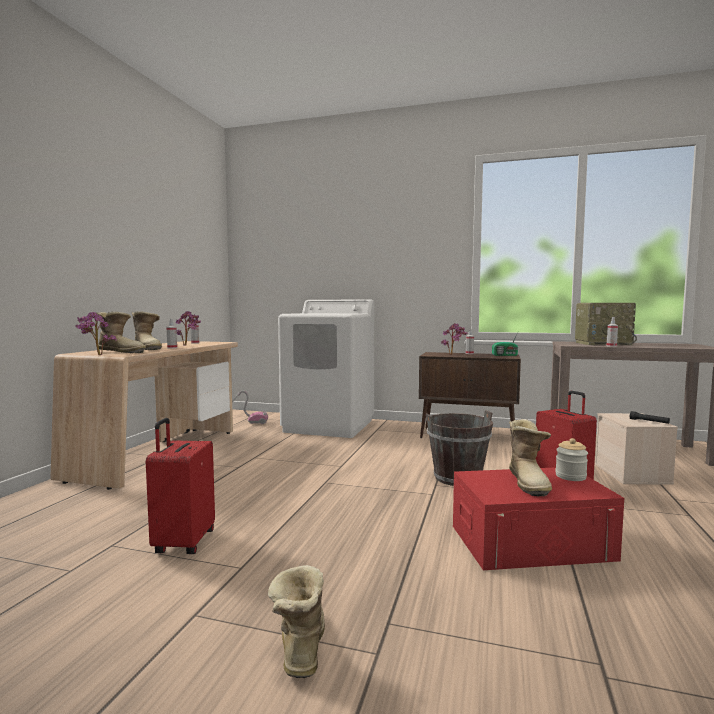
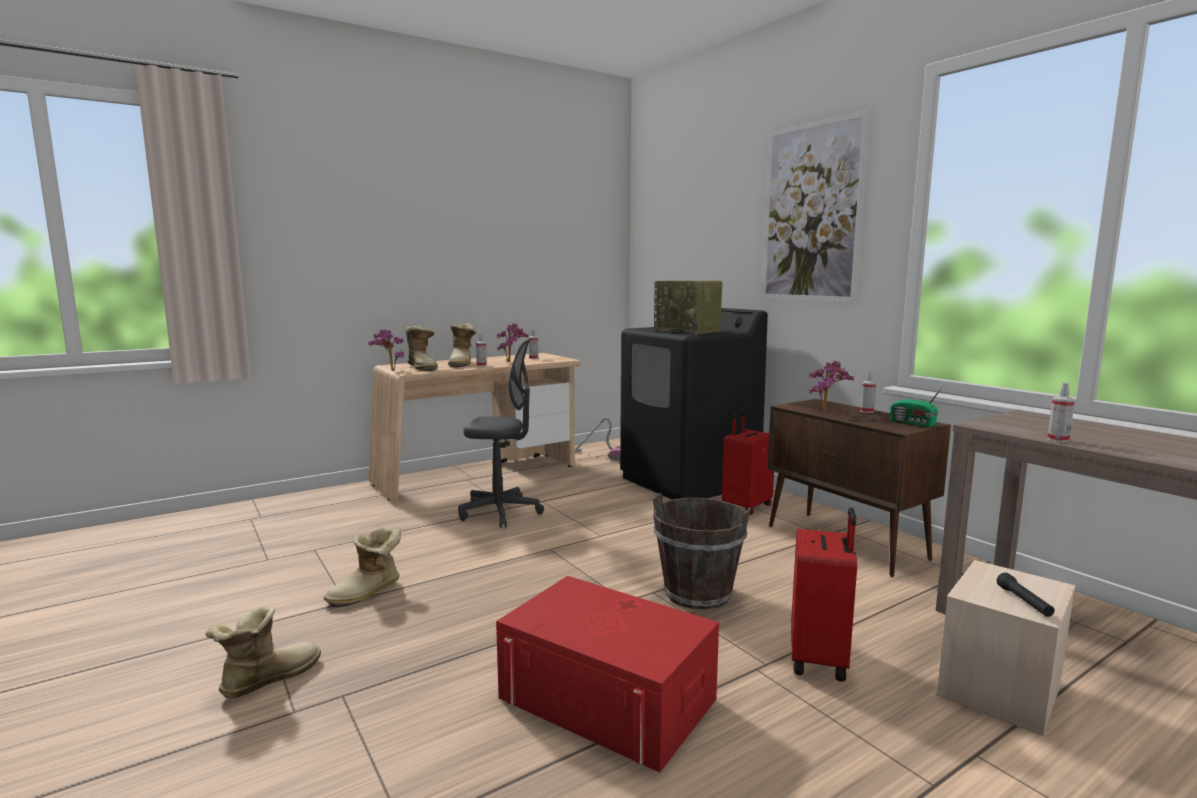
camera: 40 degrees right, 5 degrees up
(183, 543) = (351, 565): red suitcase -> red suitcase (746, 507)
(238, 471) = (500, 512): none -> grey office chair
(329, 426) = (689, 481): white washing machine -> black washing machine
(401, 236) = (811, 213): none -> picture
(529, 482) = (607, 618): boot -> boot (368, 593)
(570, 476) = (676, 632): jar -> none
(603, 343) = (1084, 431): radio -> radio (688, 331)

